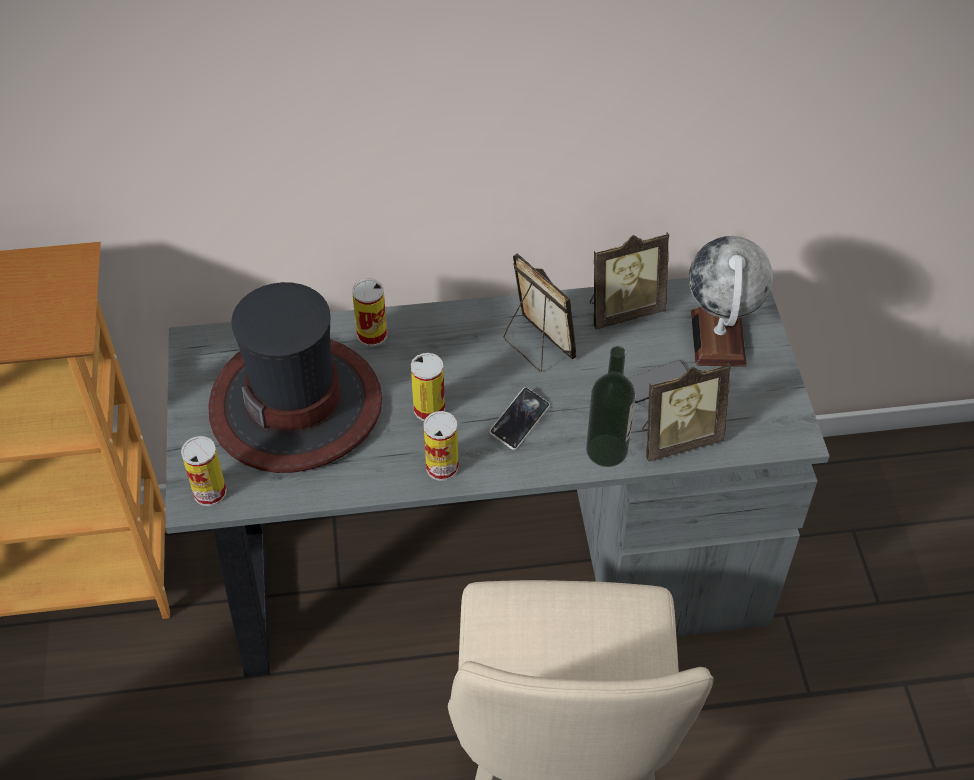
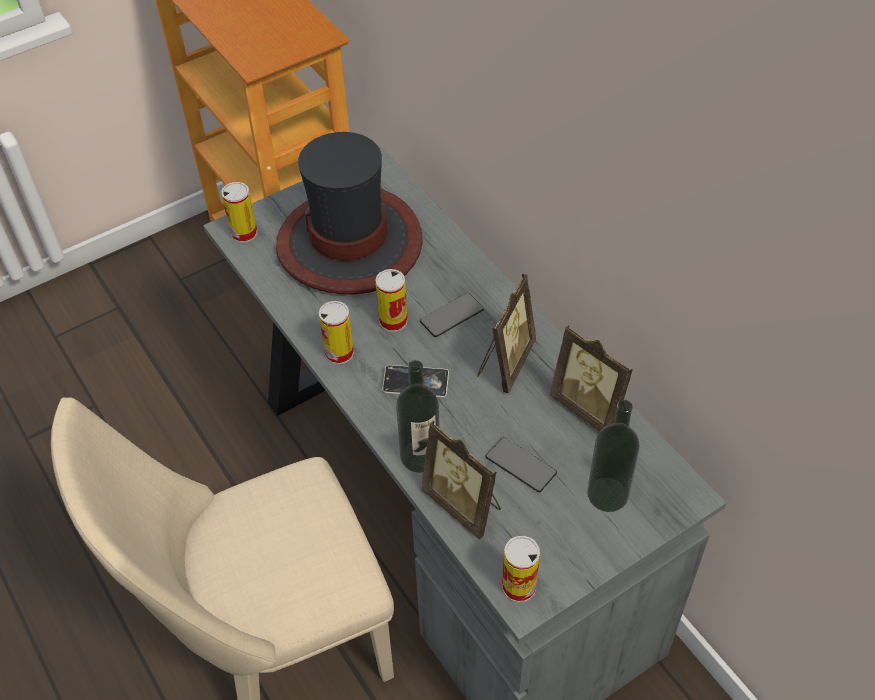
camera: 65 degrees right, 0 degrees up
(372, 334) = (447, 255): can -> can (519, 587)
(453, 362) = (451, 316): none -> phone
(718, 338) = (607, 494): globe -> bottle

